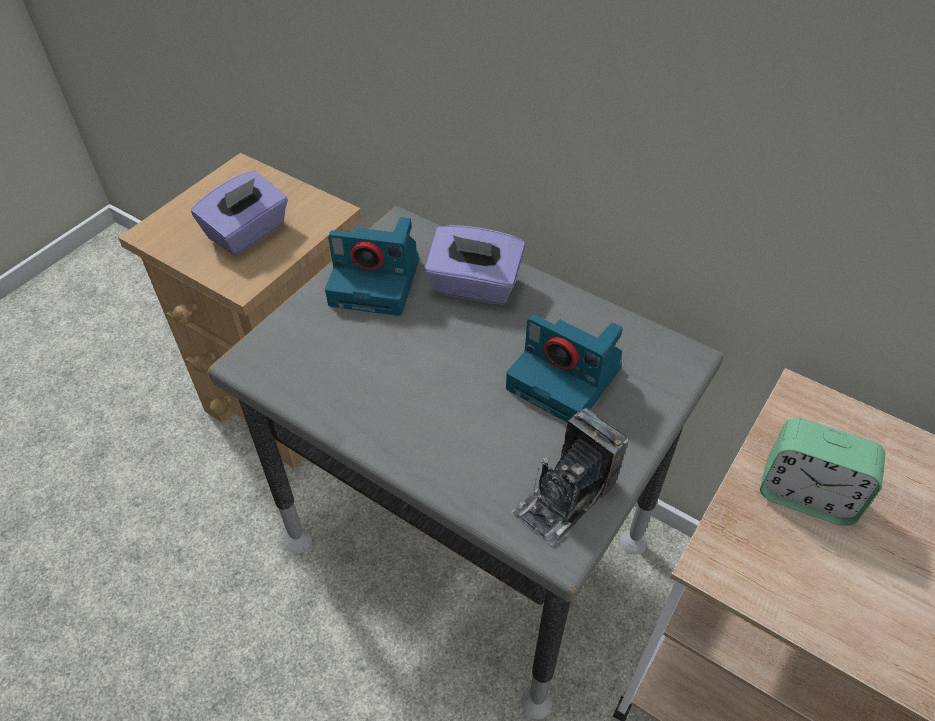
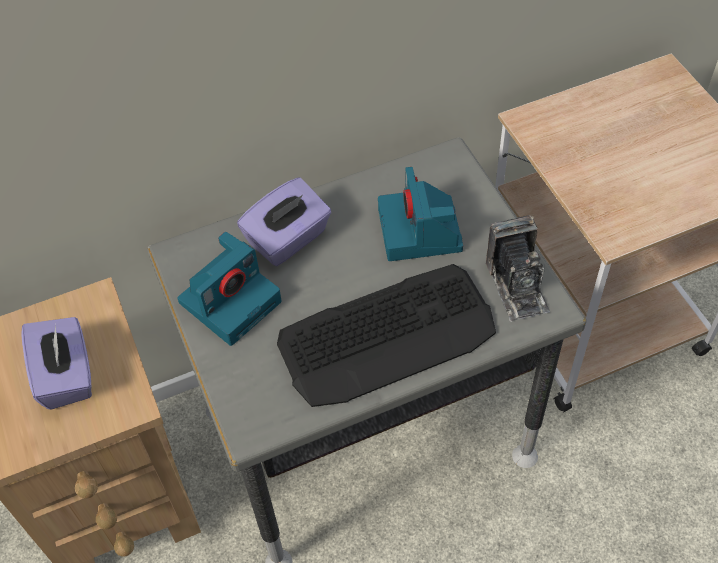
camera: 55 degrees left, 5 degrees up
(417, 413) = (388, 336): none -> keyboard
(566, 379) = (421, 232): camera -> camera turned 105 degrees clockwise
(806, 495) = (596, 164): alarm clock -> none

